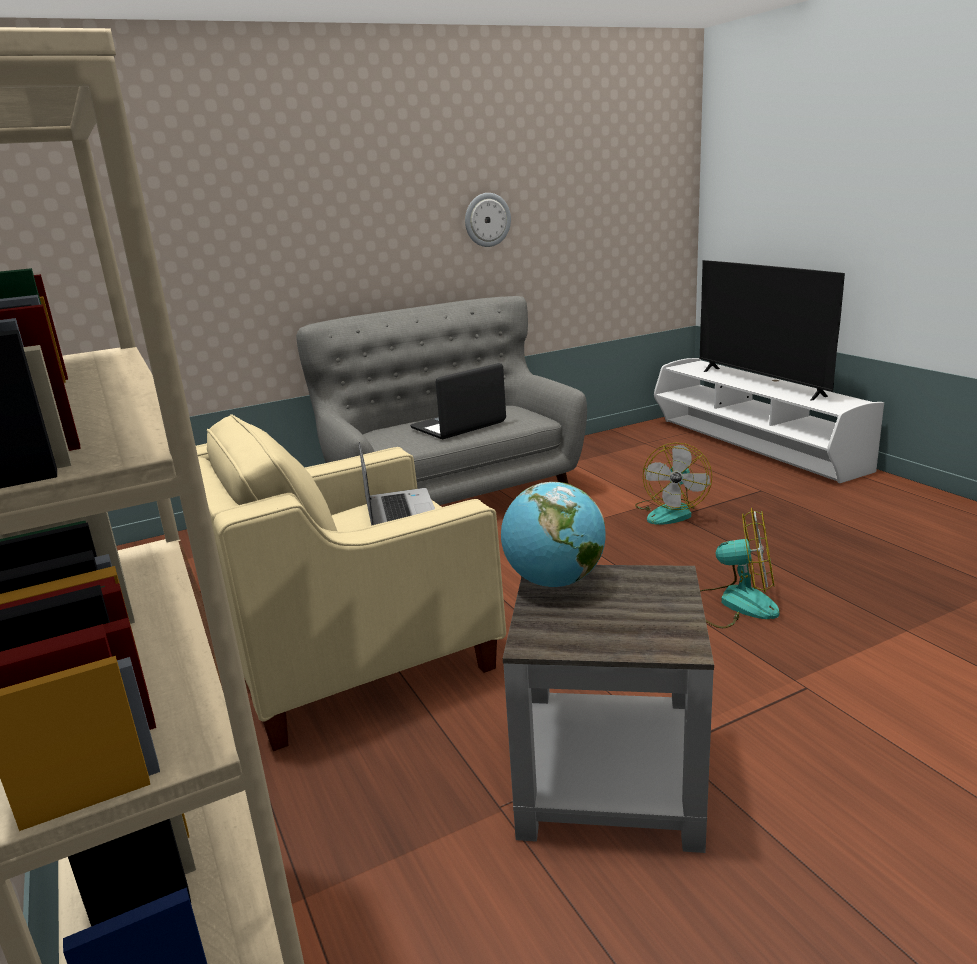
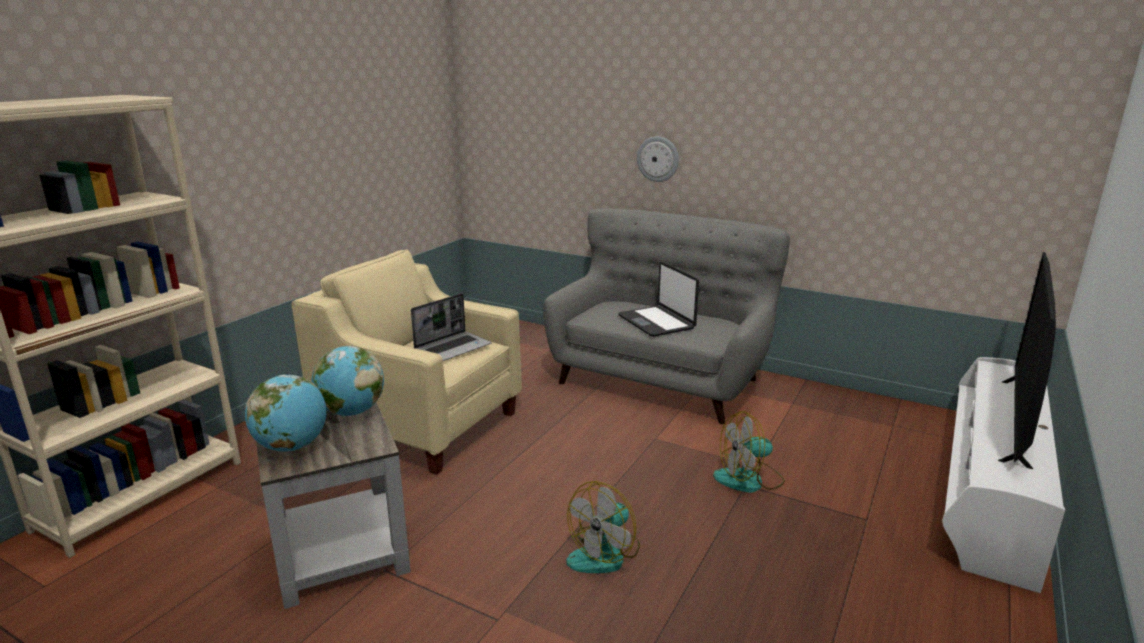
camera: 55 degrees right, 0 degrees up
(459, 426) = (657, 322): laptop -> laptop turned 135 degrees counterclockwise
(487, 220) = (788, 154): wall clock -> wall clock (658, 159)
(622, 632) = (292, 446): none -> globe
(734, 604) = (605, 554): fan -> fan turned 60 degrees clockwise

